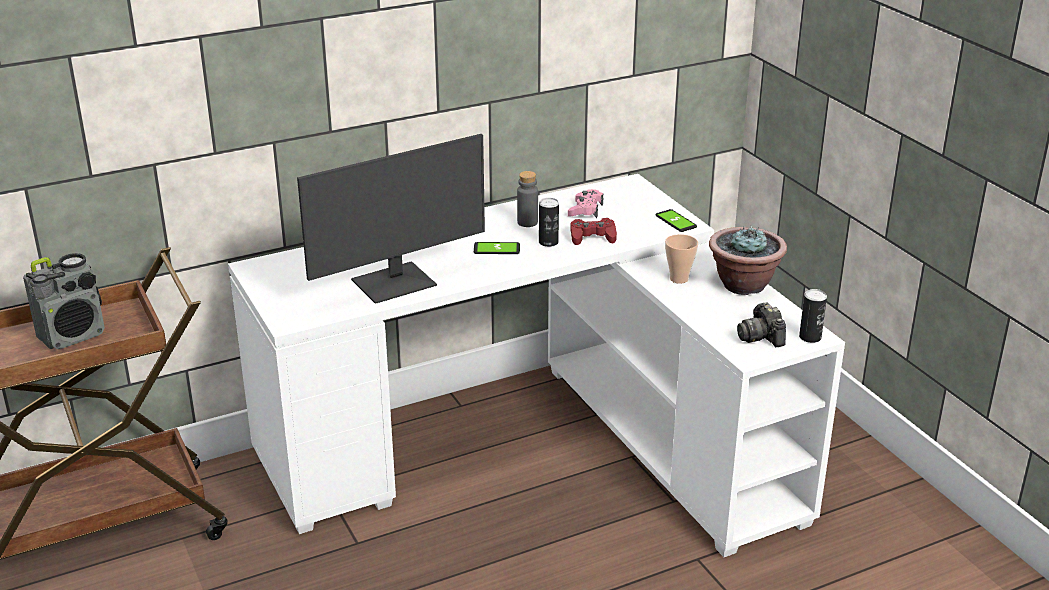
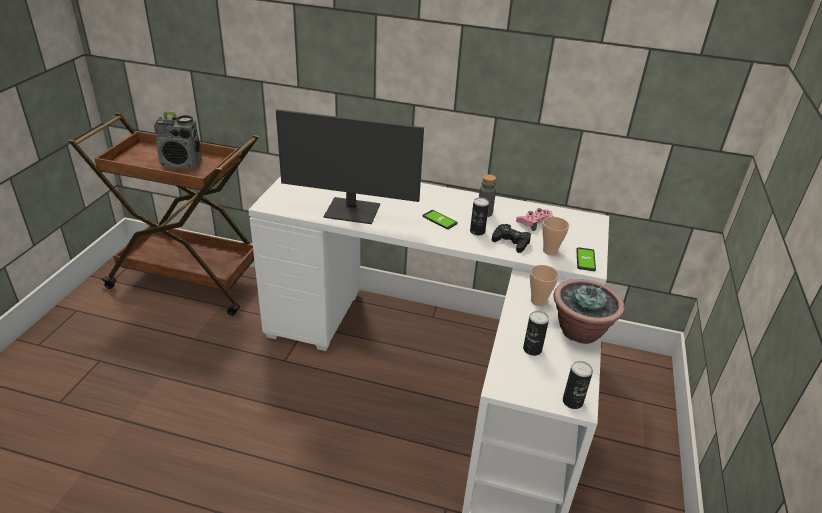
camera: 40 degrees right, 5 degrees up
(592, 237) = (511, 242): red game controller -> black game controller
(637, 228) = (550, 251): none -> cup
(729, 318) = (532, 349): none -> can
(761, 337) = (534, 377): camera -> none

